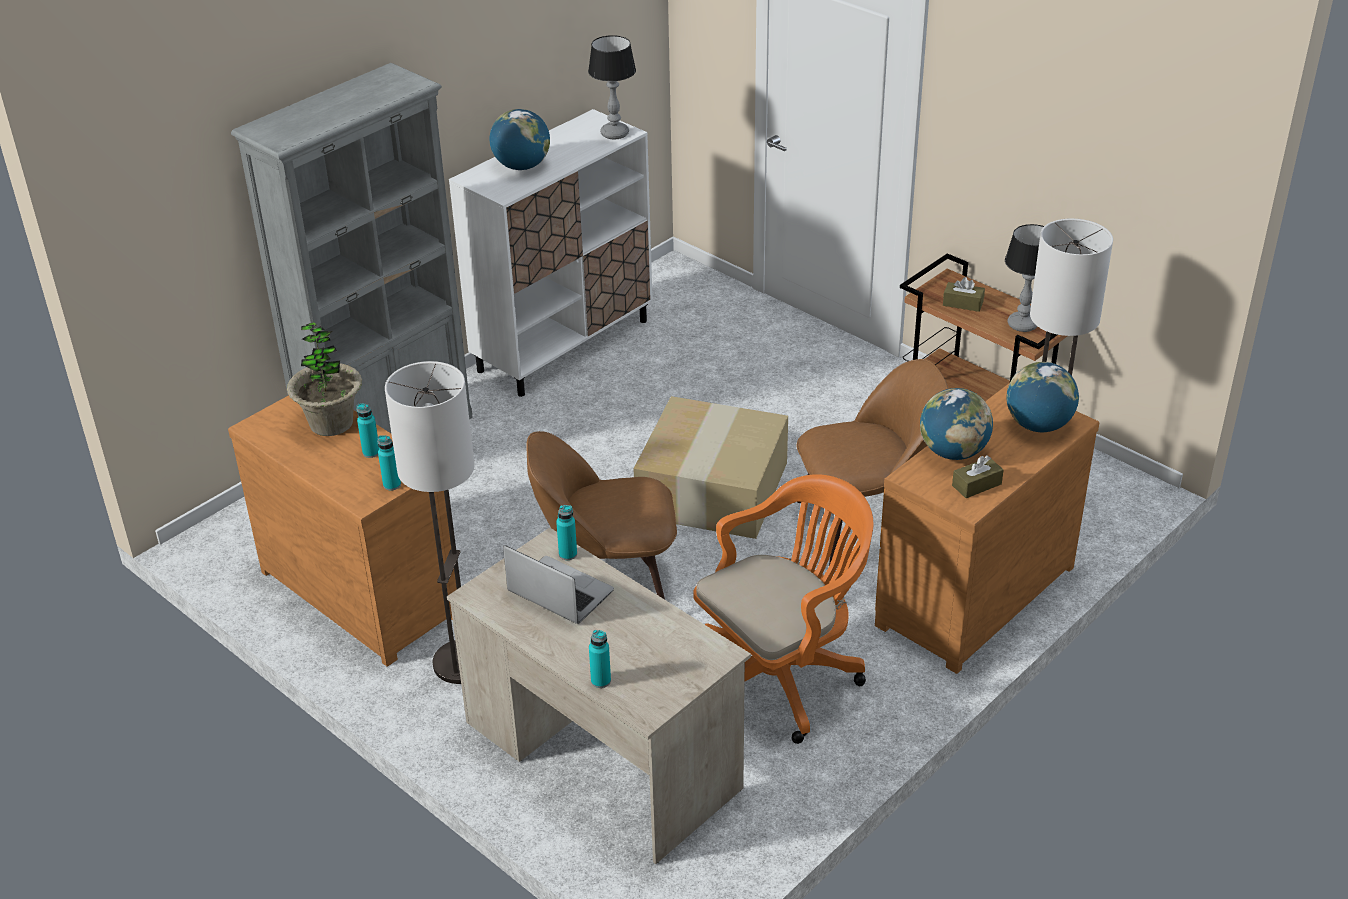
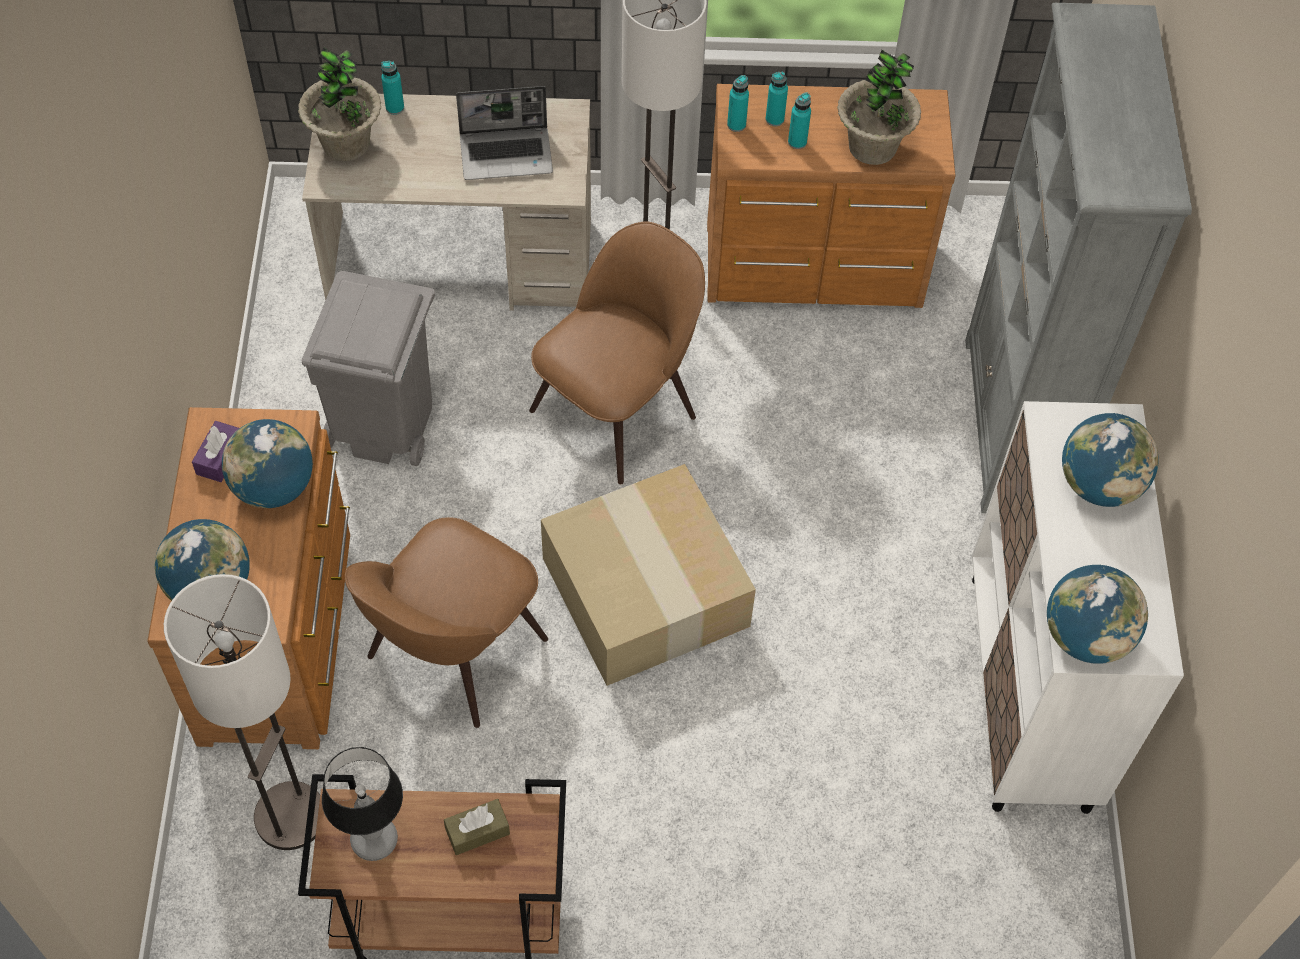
camera: 135 degrees right, 20 degrees up
(568, 554) = (539, 190): turquoise bottle -> turquoise bottle (774, 119)
(614, 133) = (1086, 636): table lamp -> globe
(671, 675) = (346, 143): none -> potted plant
(782, 675) = (383, 424): orange office chair -> grey trash can
(976, 485) = (220, 457): brown tissue box -> purple tissue box

